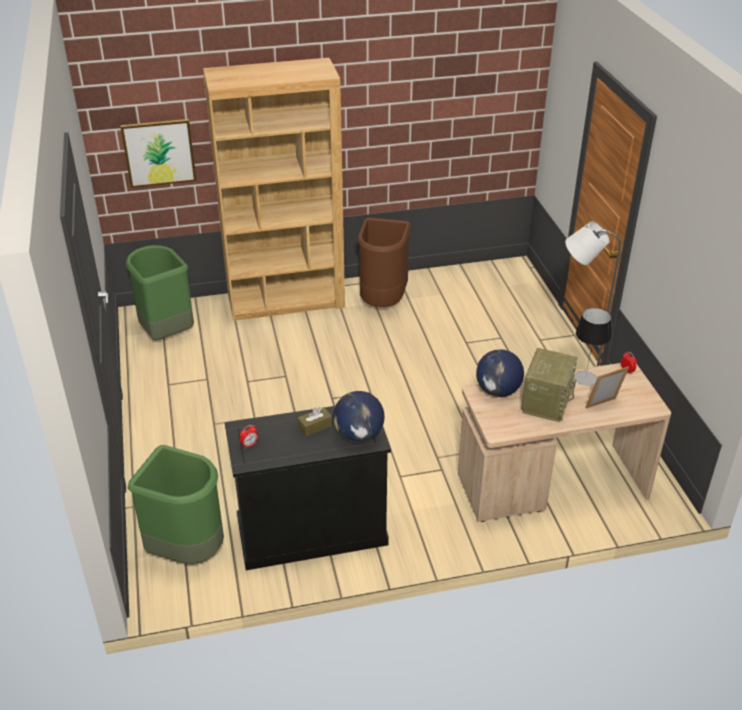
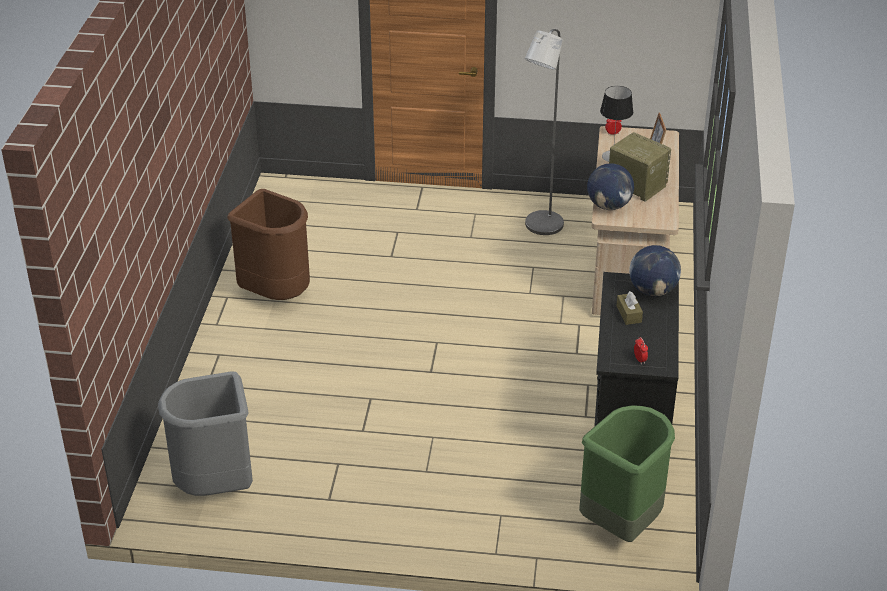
camera: 70 degrees left, 0 degrees up
(159, 152) = (115, 277): picture -> none
(165, 333) = (216, 486): green trash can -> grey trash can
(286, 300) = (218, 368): brown bookcase -> none

